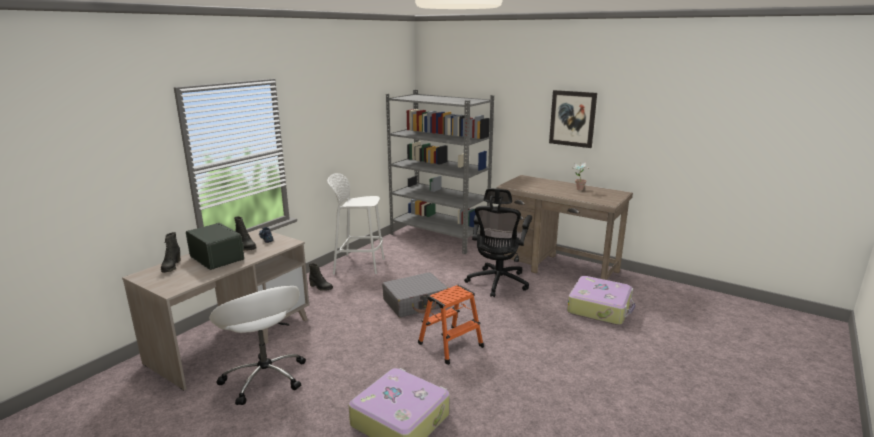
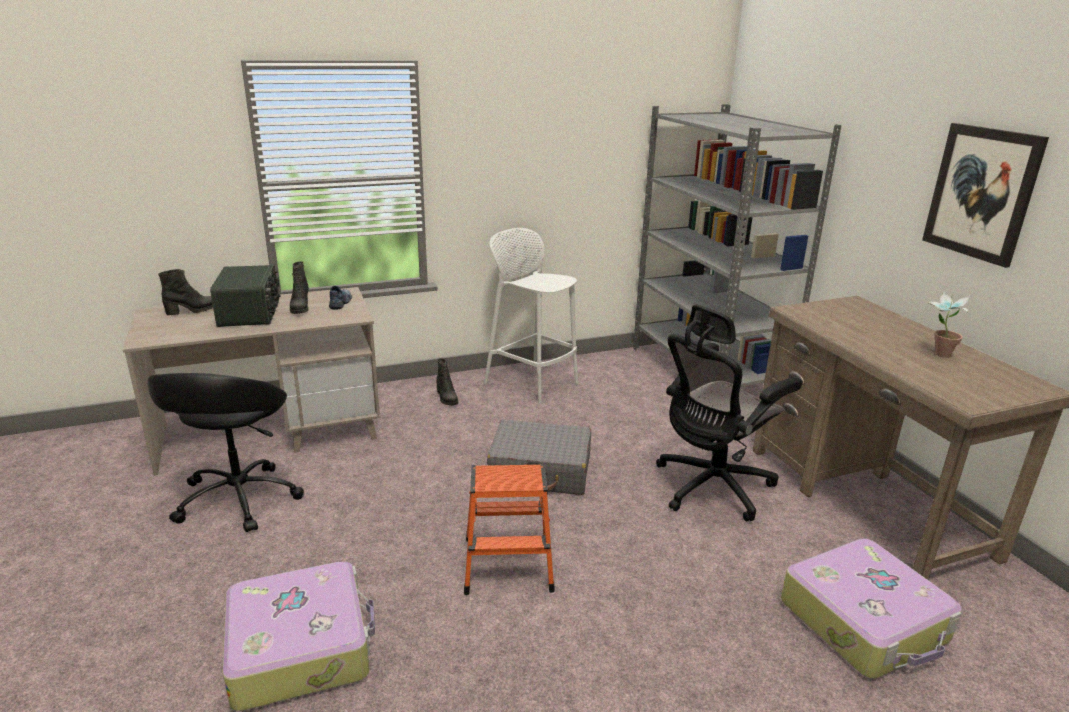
camera: 35 degrees right, 5 degrees up
(171, 267) = (193, 310): black boot -> black boot turned 150 degrees counterclockwise
(265, 379) = (237, 501): white office chair -> black office chair

